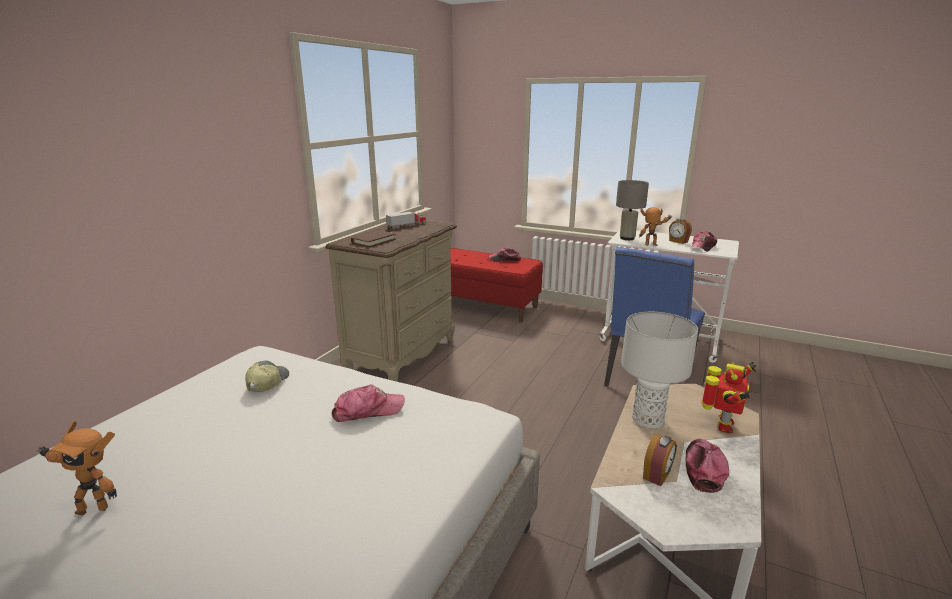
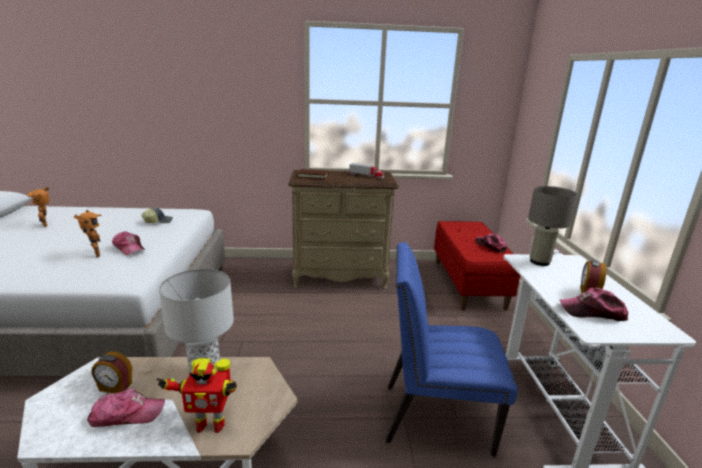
camera: 60 degrees right, 0 degrees up
(652, 246) = (533, 278): toy robot -> toy robot (95, 255)

